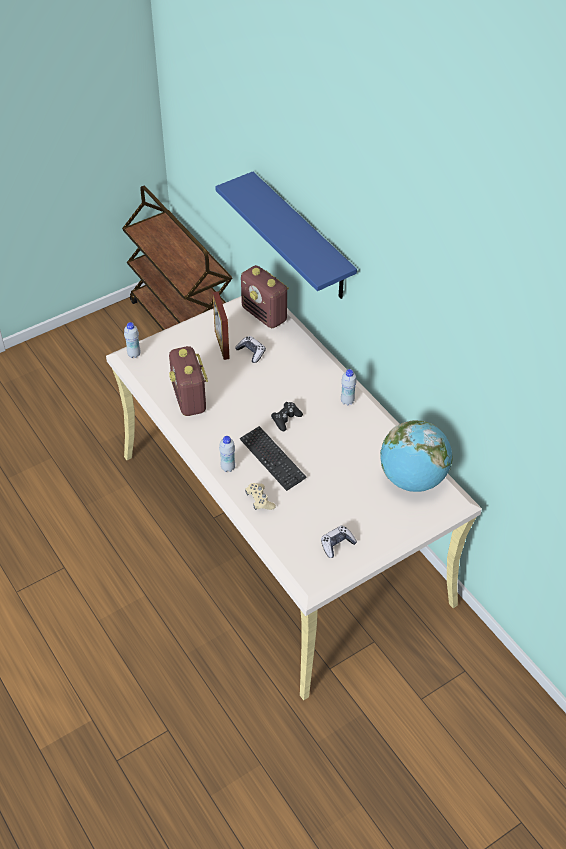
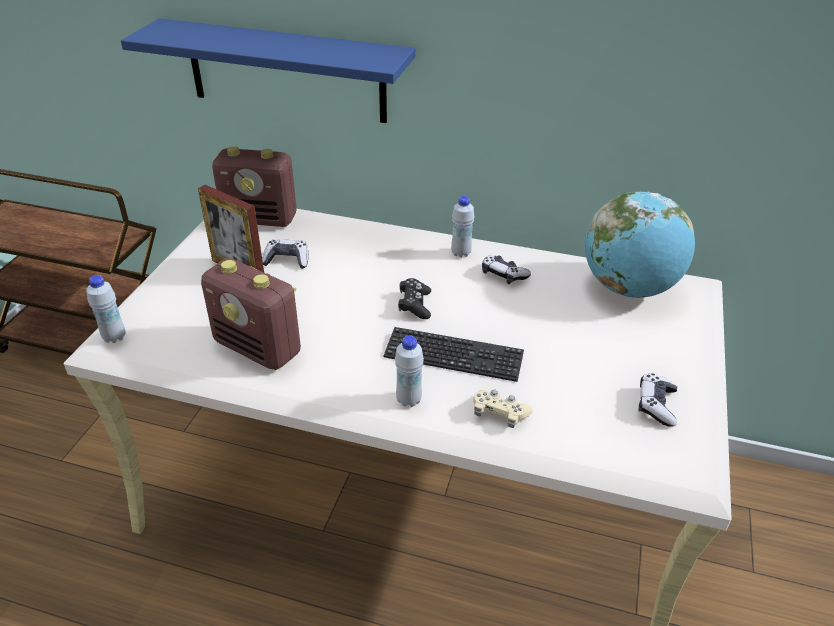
camera: 40 degrees left, 10 degrees down
(353, 429) = (503, 275): none -> game controller

